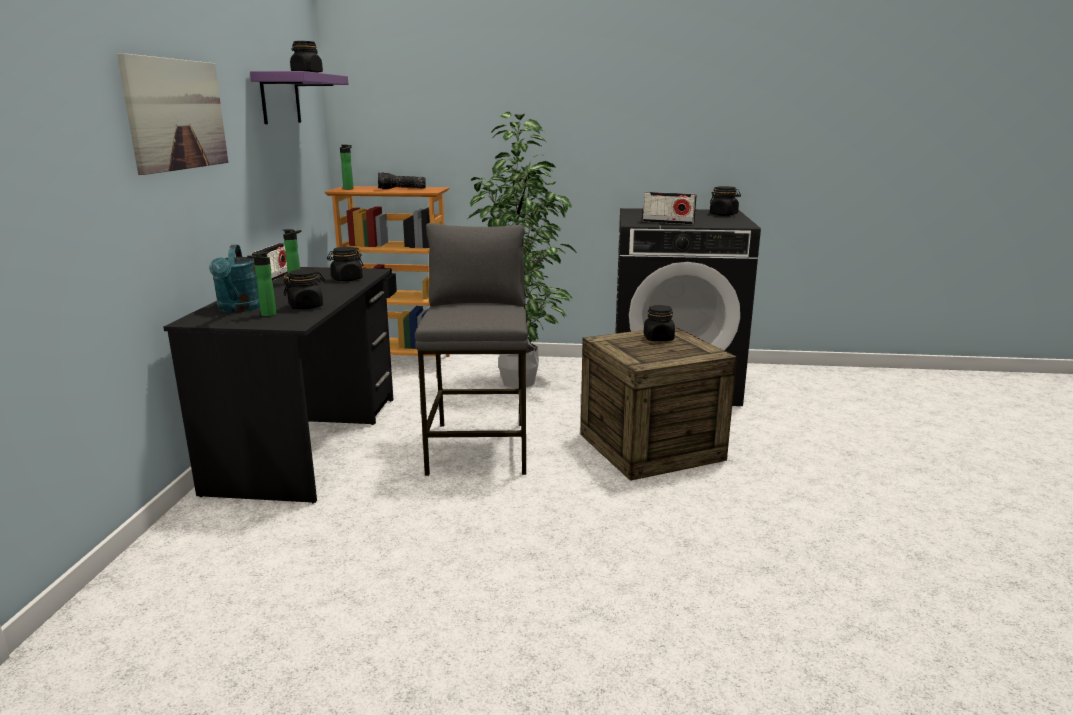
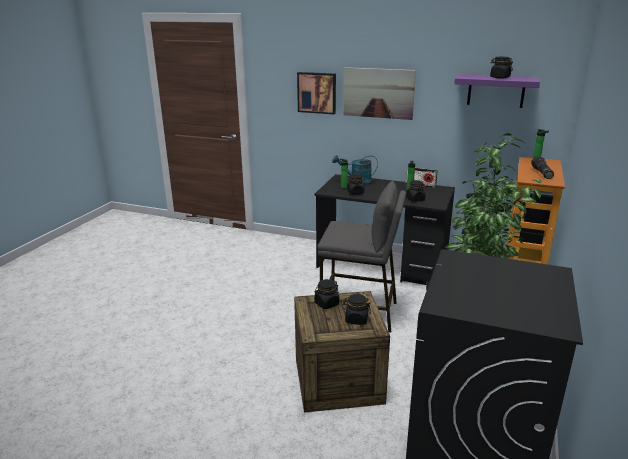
camera: 105 degrees right, 5 degrees up
(78, 124) = (317, 92): none -> picture
(668, 222) = (456, 271): radio -> none
(723, 214) = (523, 316): black jar -> black jar (326, 304)

